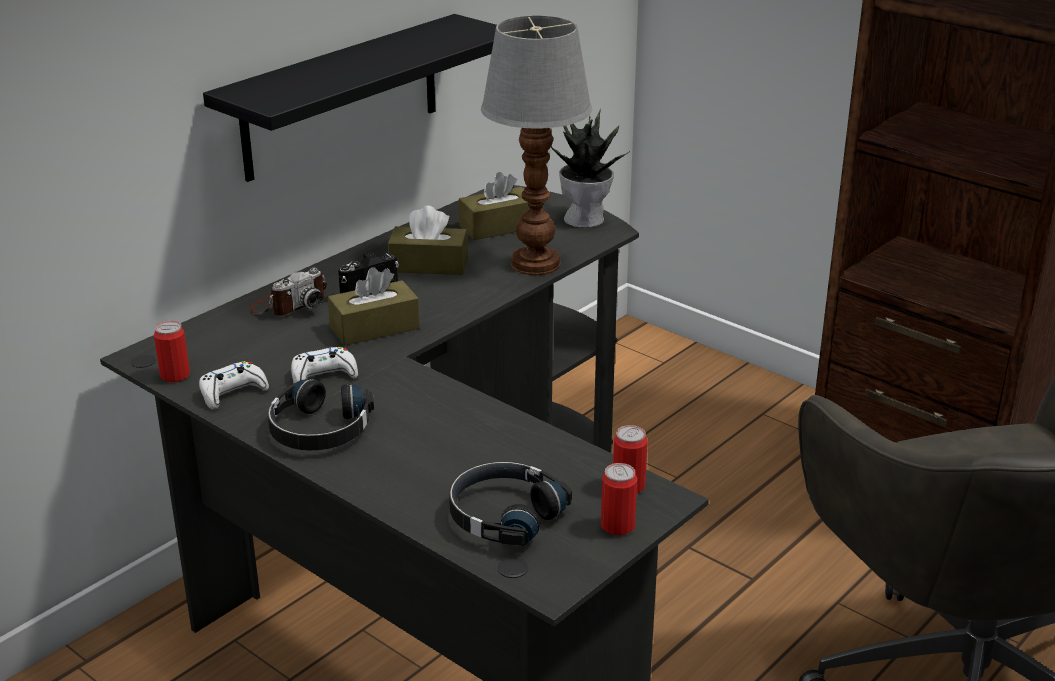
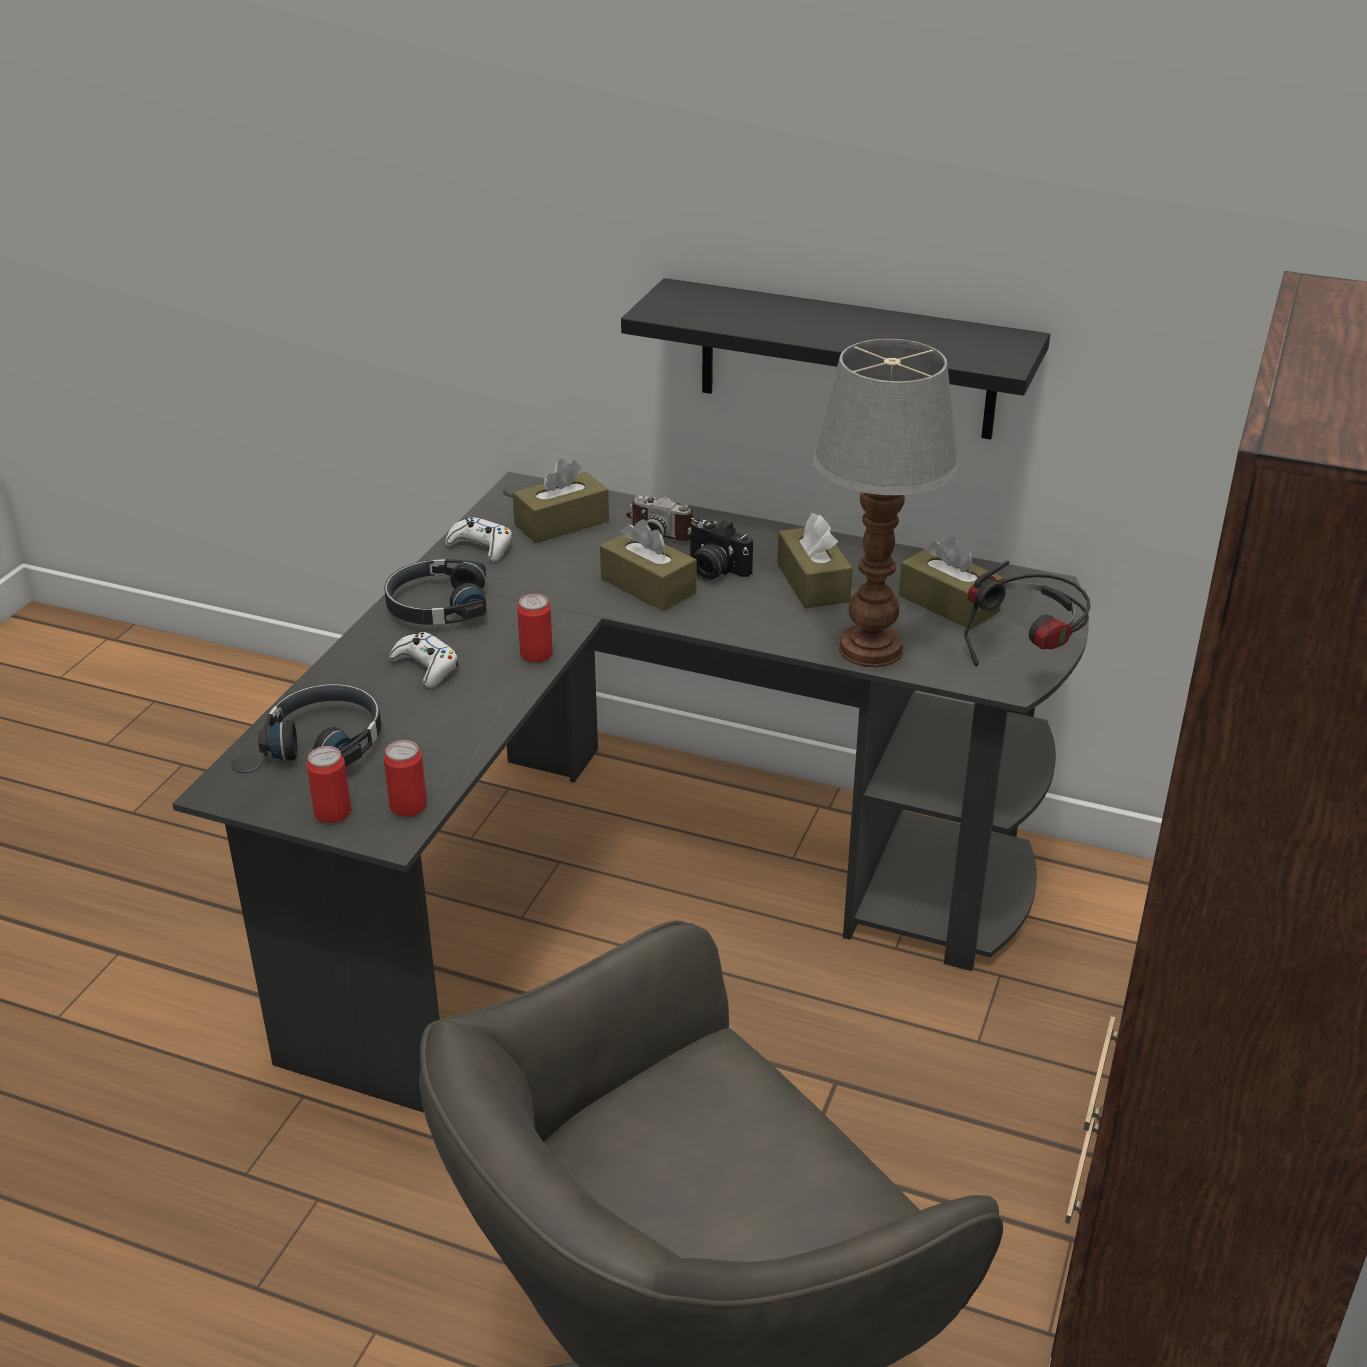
camera: 70 degrees right, 5 degrees up
(175, 375) = (496, 512): can -> can (536, 654)
(230, 347) = (561, 523): none -> brown tissue box
(323, 375) = (536, 583): white game controller -> white game controller (426, 667)
(586, 219) = (1027, 659): potted plant -> headphones

